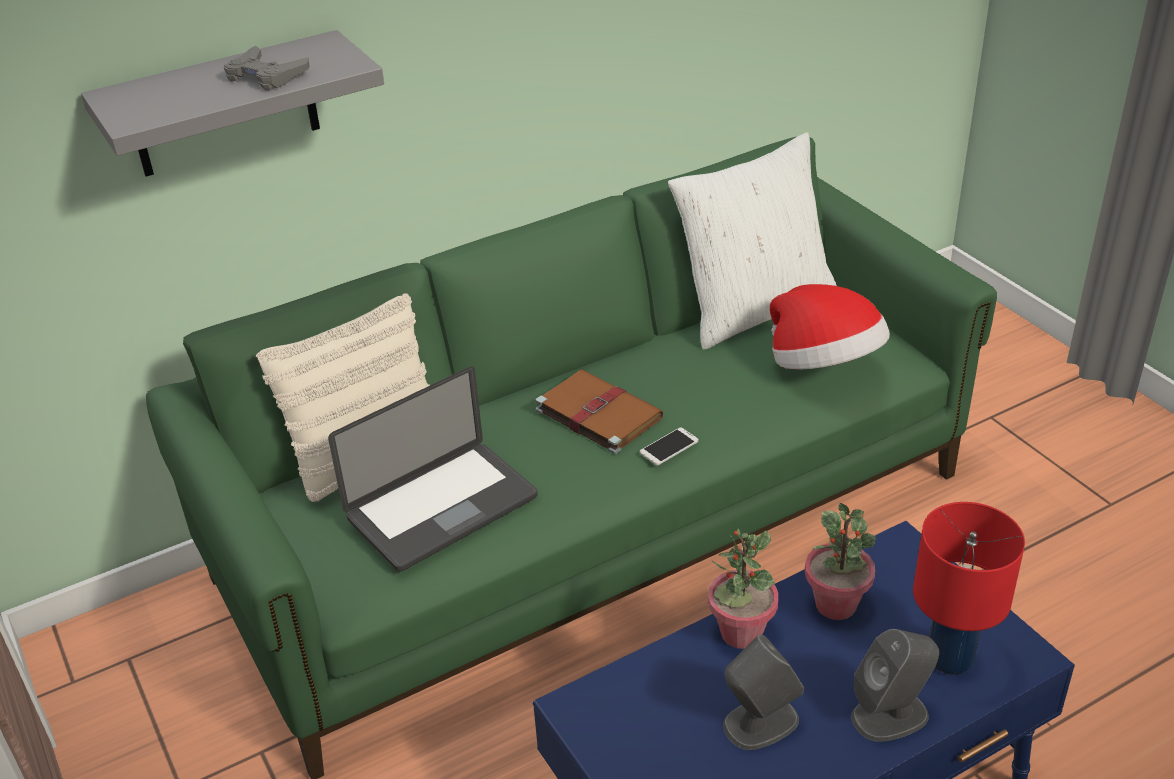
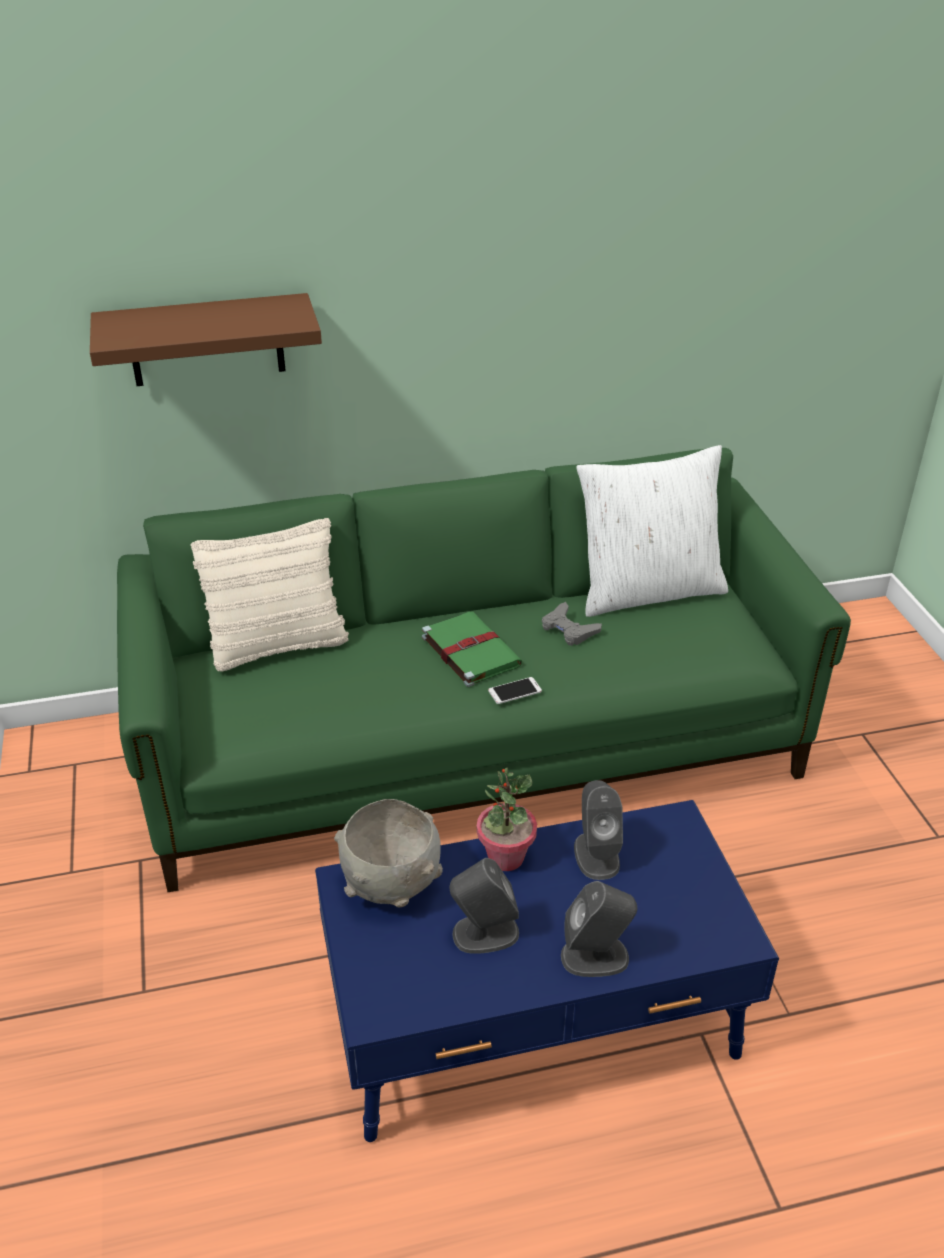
camera: 15 degrees right, 0 degrees up
(224, 106) = (206, 340): grey shelf -> brown shelf
(265, 76) = (229, 322): grey game controller -> grey game controller (569, 629)
(442, 508) = (311, 699): laptop -> none
(596, 413) = (469, 650): brown book -> green book
(630, 697) = (392, 885): none -> grey bowl
(824, 366) = (681, 652): hat -> none
(836, 604) = (596, 855): potted plant -> grey speaker
(952, 661) = (671, 926): red table lamp -> none

